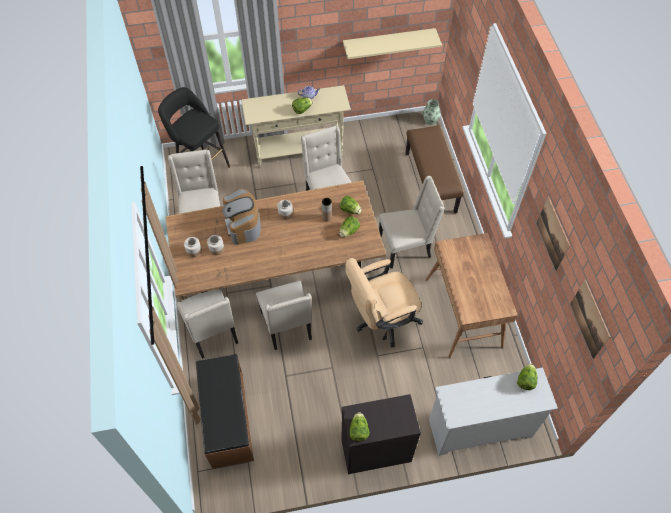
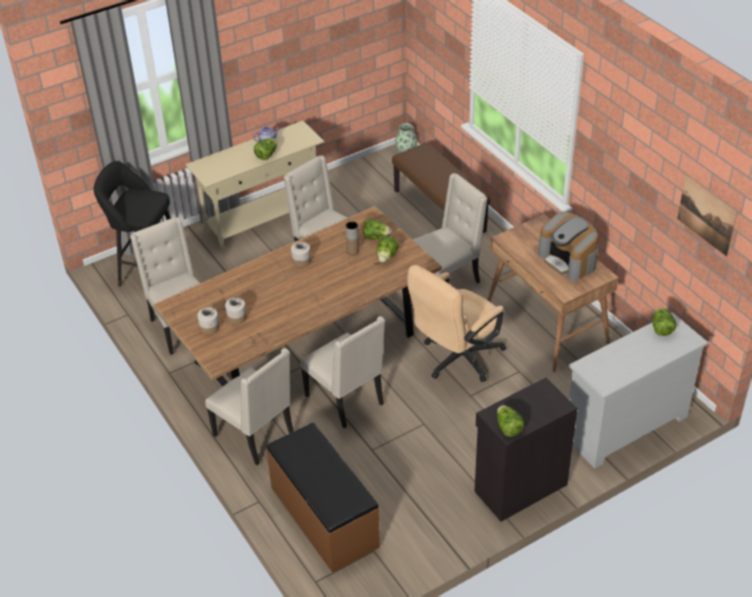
camera: 20 degrees left, 15 degrees down
(243, 225) = (256, 286): coffee machine -> coffee machine (568, 260)
(388, 42) = (342, 57): beige shelf -> none
(553, 234) = (628, 157): picture -> none

